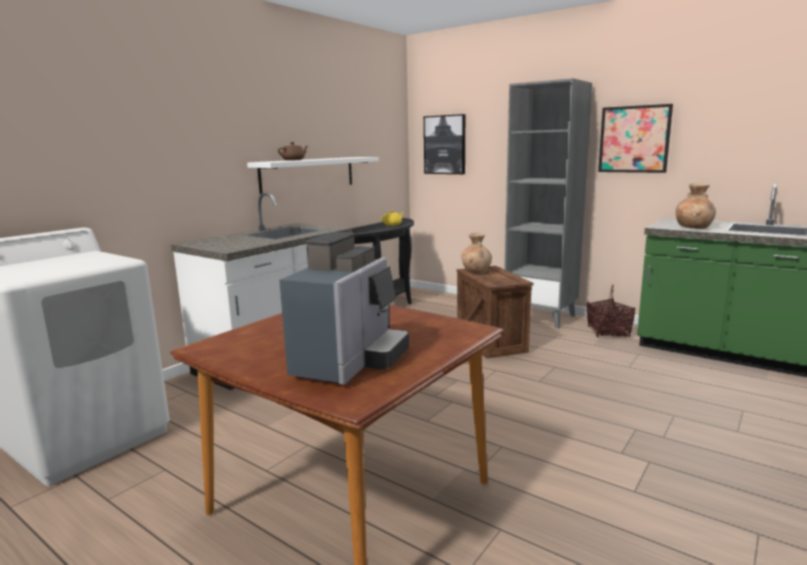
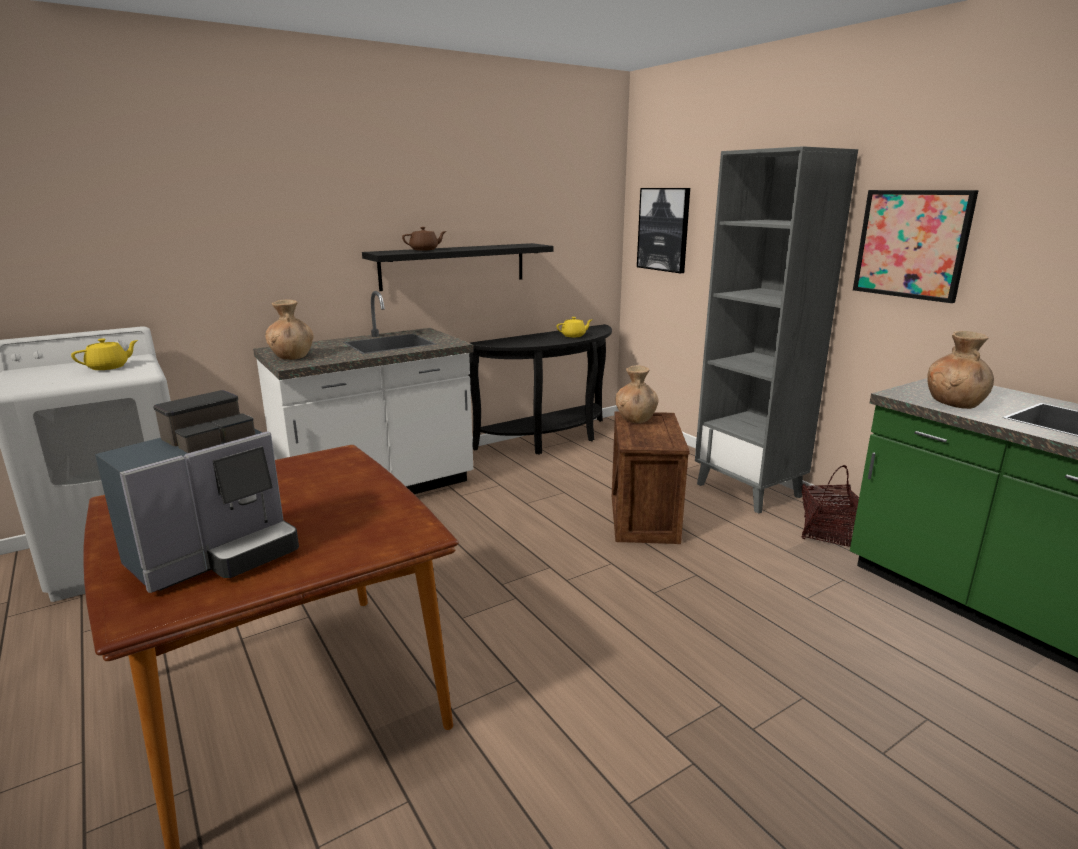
camera: 20 degrees right, 5 degrees up
(79, 260) = (109, 367): none -> yellow teapot
(219, 245) = (292, 357): none -> brown vase
(308, 174) = (454, 266): white shelf -> black shelf

